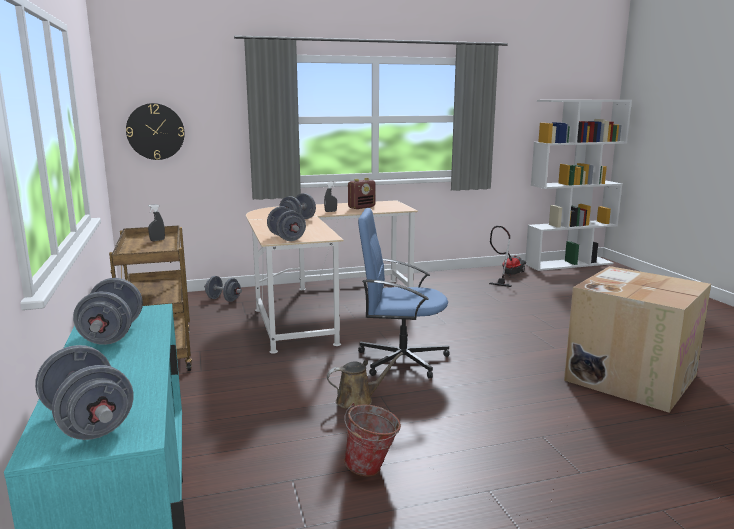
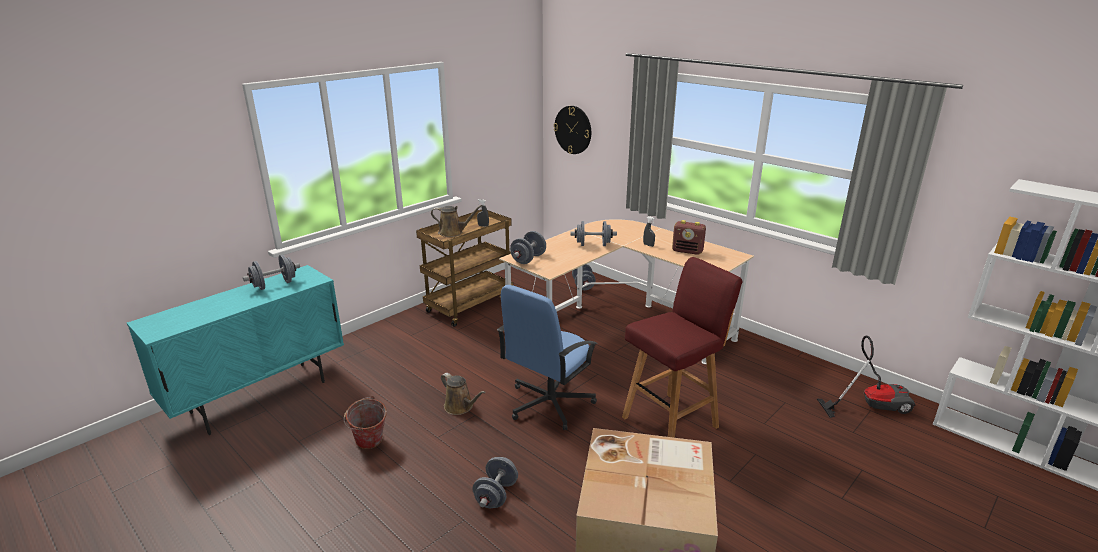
camera: 60 degrees right, 10 degrees up
(88, 423) = (168, 320): grey dumbbell -> grey dumbbell (496, 495)
(145, 251) = (453, 232): none -> brown watering can
(401, 359) = (549, 403): blue office chair -> blue office chair turned 120 degrees counterclockwise
(473, 325) = (672, 421): none -> red stool

